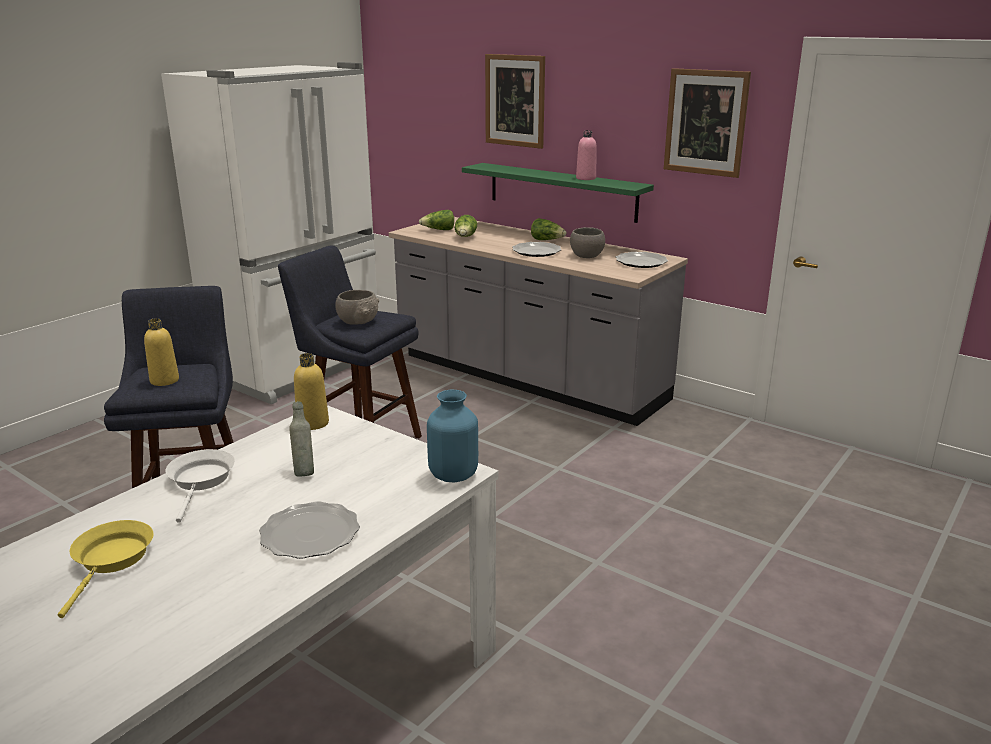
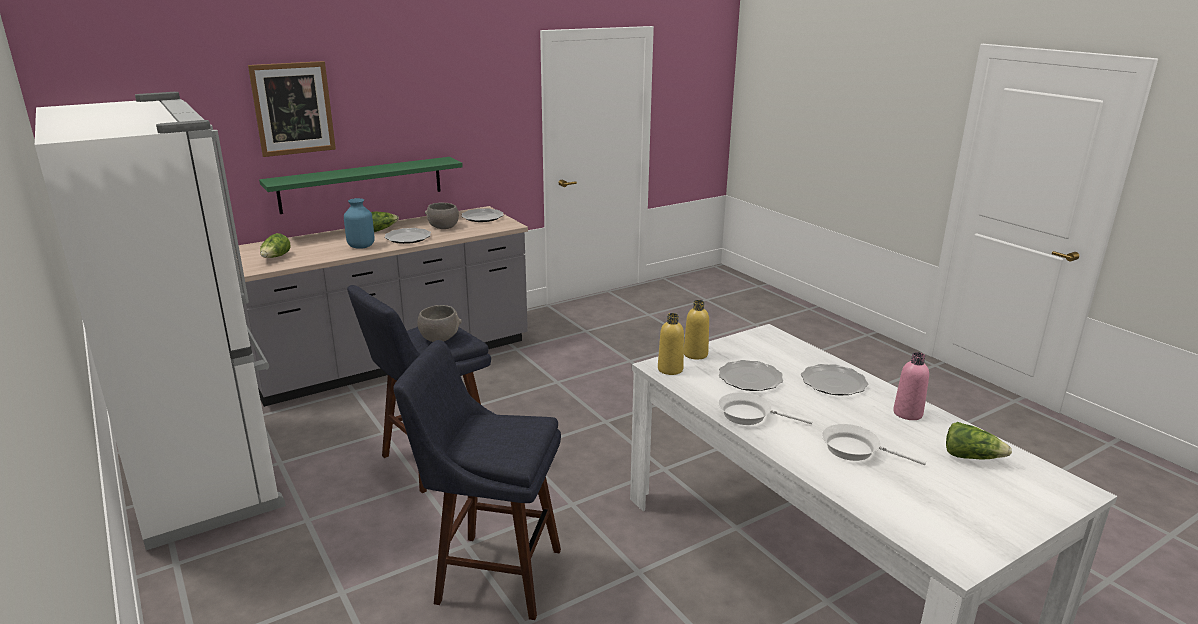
camera: 70 degrees left, 0 degrees up
(111, 560) = (855, 450): yellow frying pan -> white frying pan
(164, 380) = (509, 436): yellow bottle -> yellow bottle (695, 354)
(304, 472) = (750, 378): grey bottle -> plate
(454, 474) = (770, 335): blue vase -> blue vase (361, 246)
(465, 237) = (321, 252): lettuce -> lettuce (971, 457)
(586, 178) = (397, 165): pink bottle -> pink bottle (907, 413)
(705, 122) = (483, 99): picture -> none

